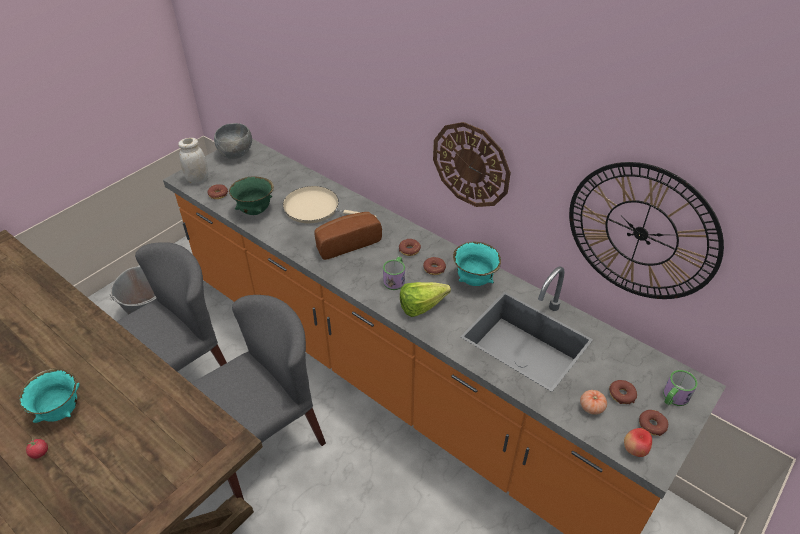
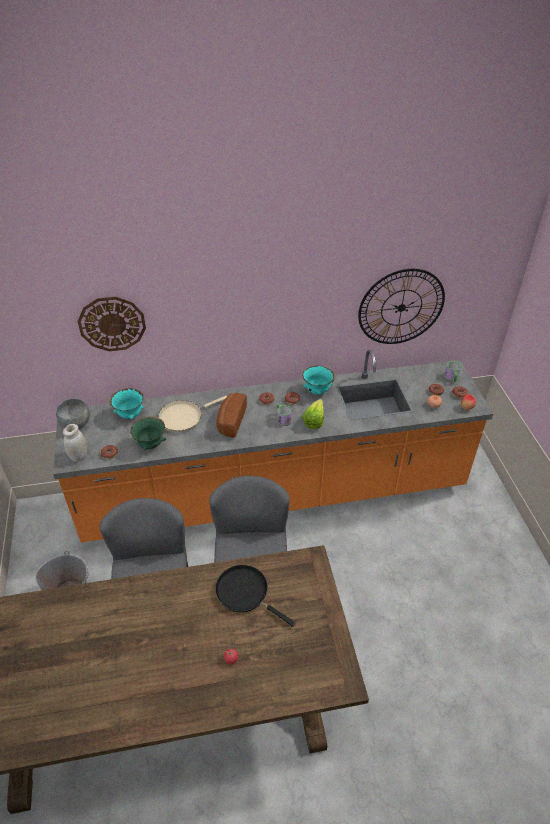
camera: 50 degrees left, 0 degrees up
(61, 411) = (206, 634): turquoise bowl -> turquoise bowl (130, 415)
(137, 410) = (245, 593): none -> black frying pan
(471, 165) = (286, 324): wall clock -> wall clock (112, 323)

